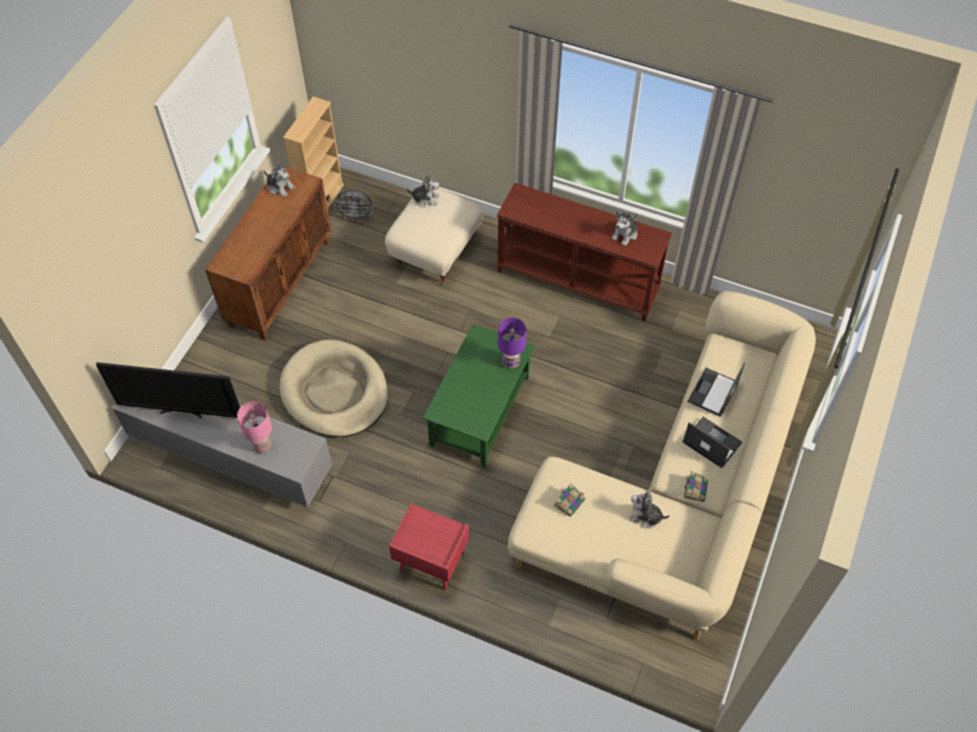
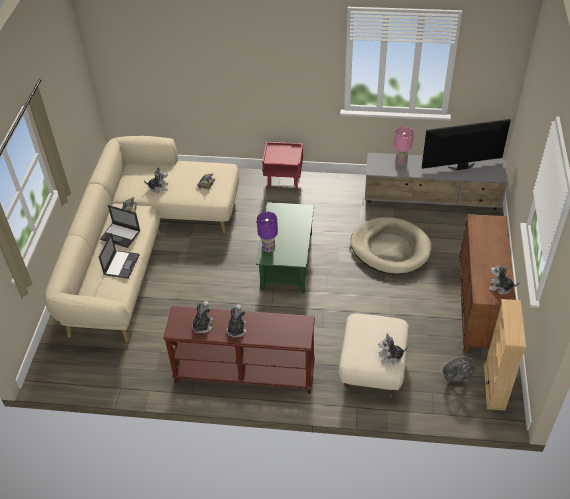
camera: 165 degrees right, 10 degrees down
(588, 220) = (236, 329): none -> plush toy

